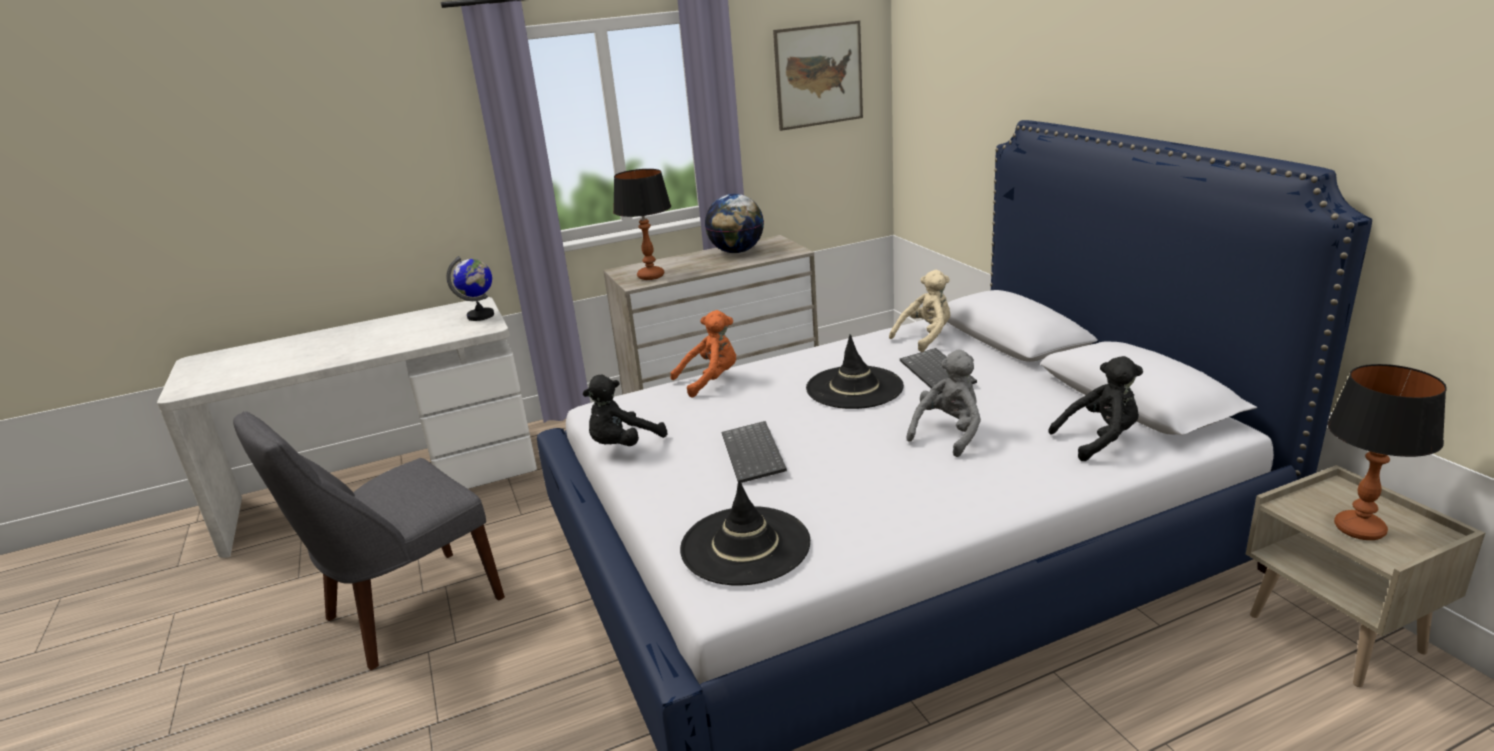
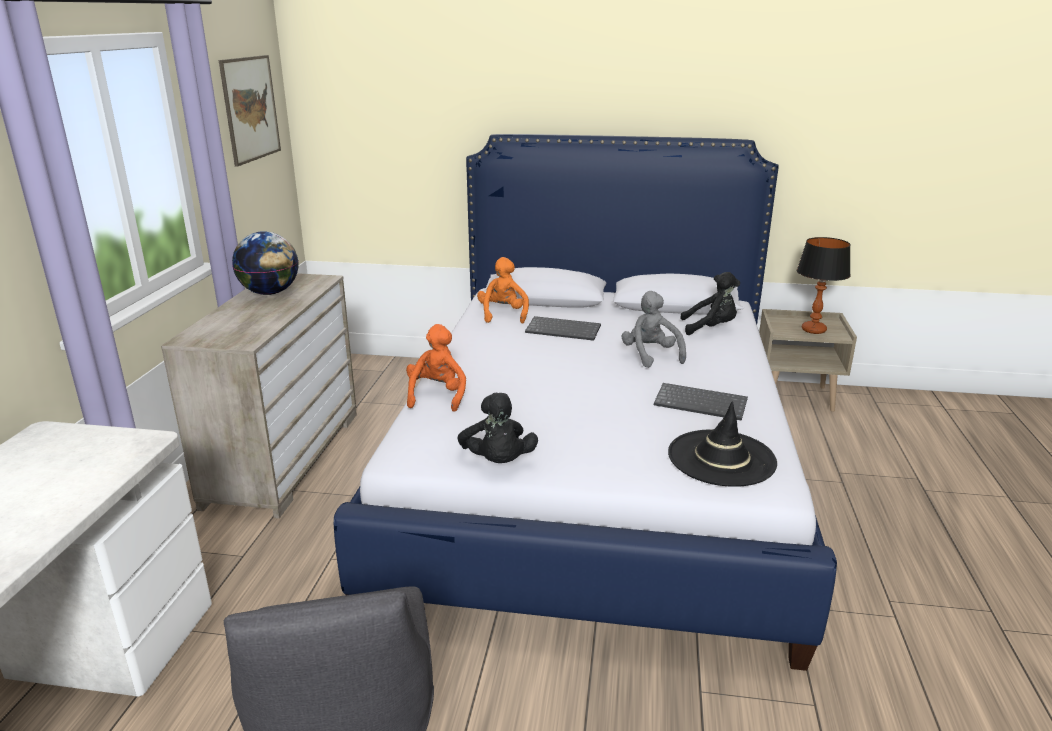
camera: 60 degrees left, 0 degrees up
(481, 316) = (96, 438): globe -> none
(650, 276) = (242, 333): table lamp -> none
(755, 454) = (595, 416): keyboard -> keyboard (701, 403)
(854, 388) = (544, 356): black hat -> none
(925, 337) = (503, 315): beige plush toy -> orange plush toy
(1099, 440) = (710, 328): black plush toy -> black plush toy turned 75 degrees clockwise

